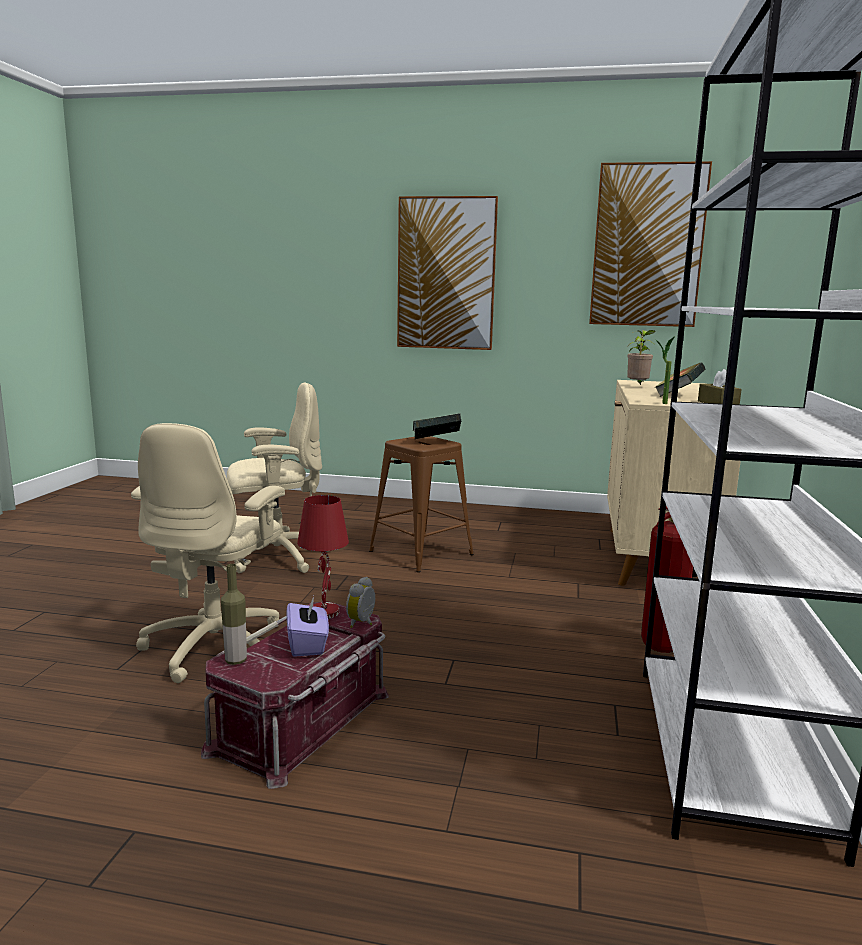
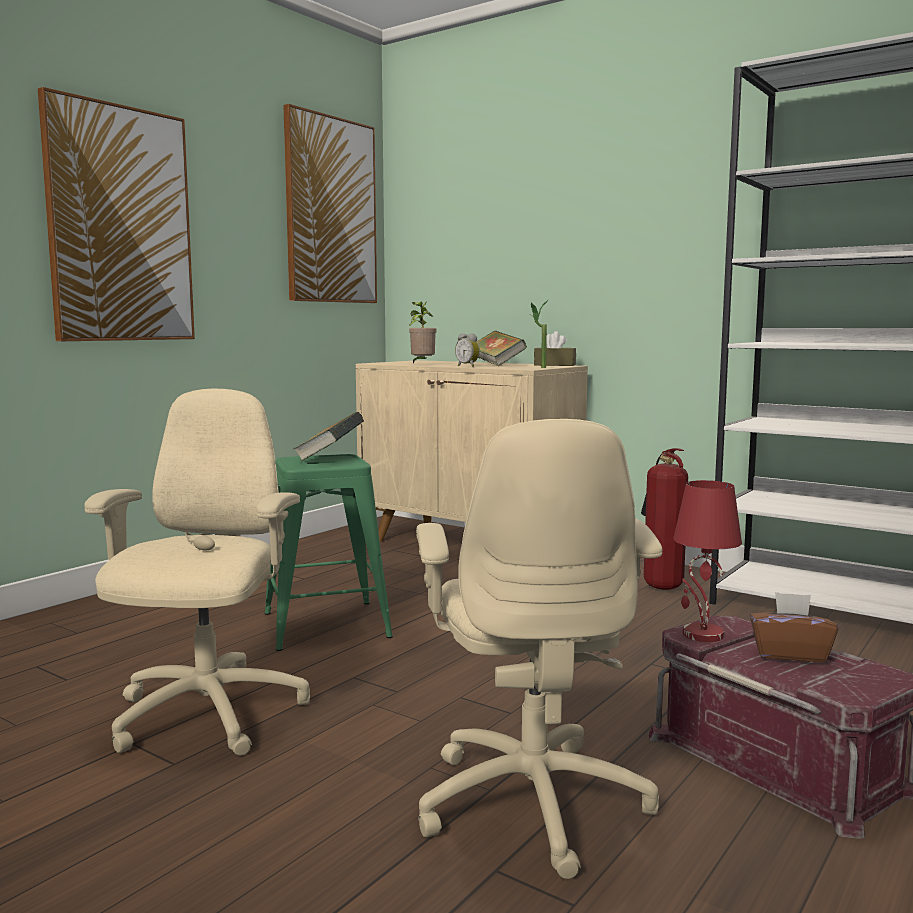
camera: 65 degrees left, 5 degrees down
(216, 646) = (533, 801): beige office chair -> beige office chair turned 45 degrees clockwise
(236, 661) = (844, 688): bottle -> none
(308, 644) = (790, 653): purple tissue box -> brown tissue box
(363, 623) = (739, 622): alarm clock -> alarm clock (468, 366)
(421, 553) = (326, 625): brown stool -> green stool

